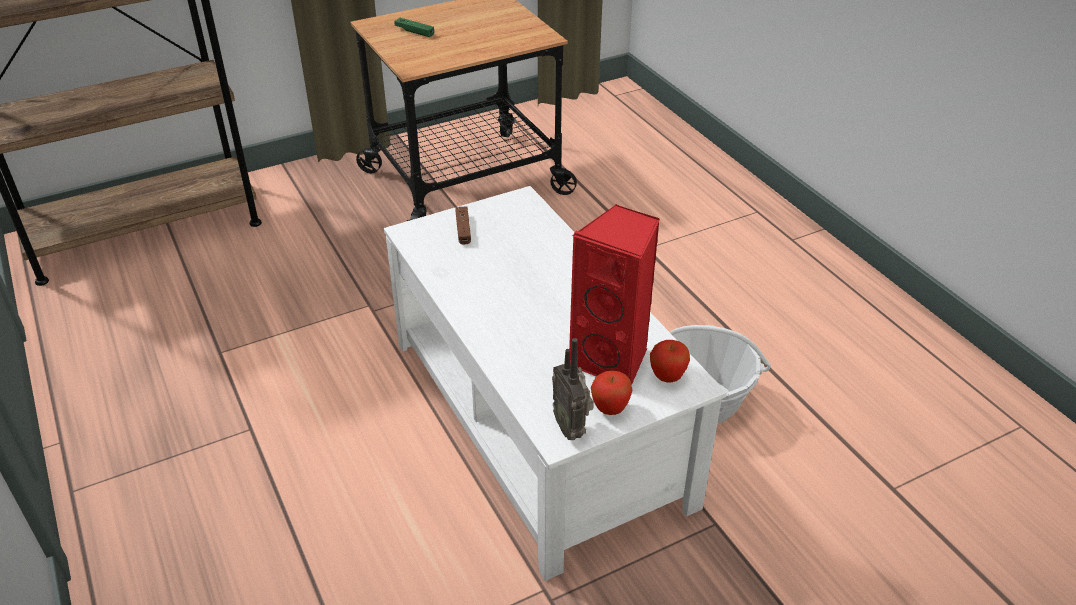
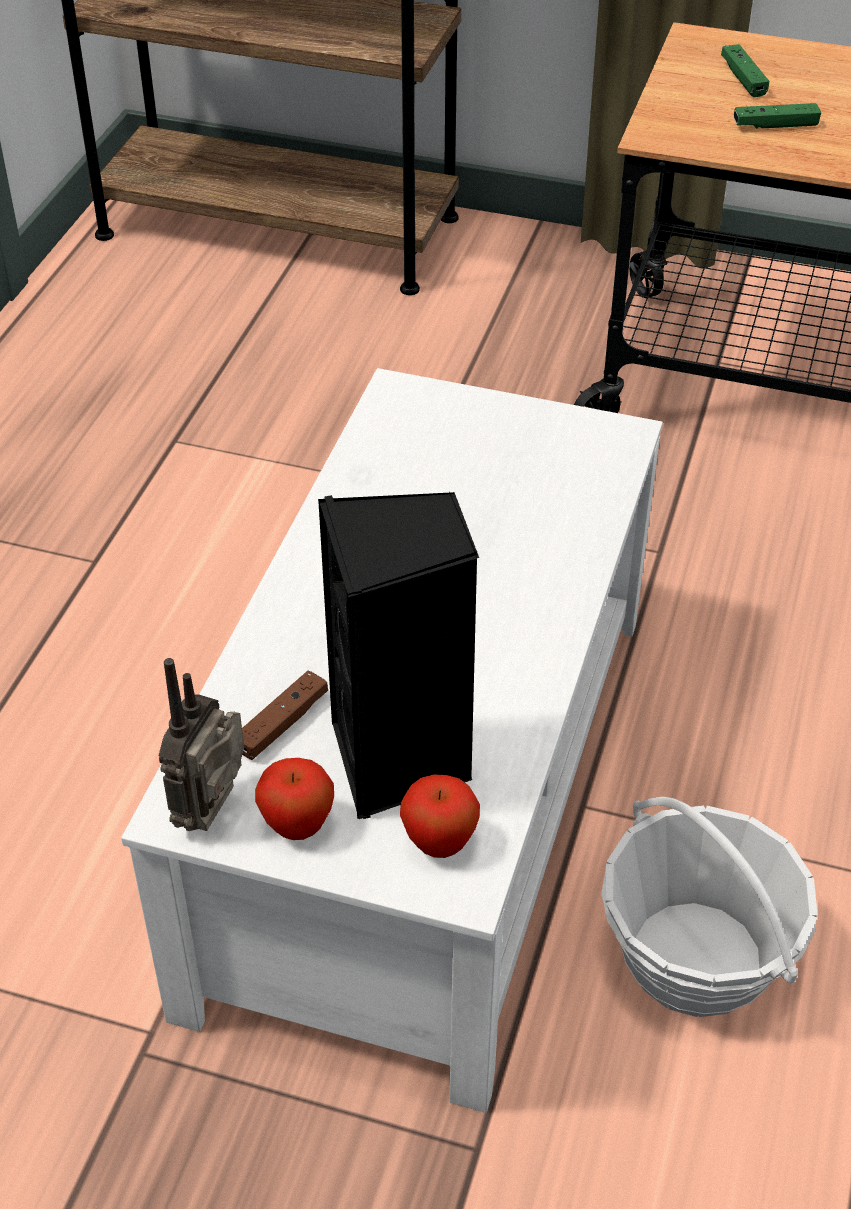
camera: 45 degrees right, 5 degrees up
(454, 44) = (775, 125): none -> green game controller
(463, 230) = (473, 433): brown game controller -> brown game controller (282, 724)
(613, 360) = (401, 761): red speaker -> black speaker

